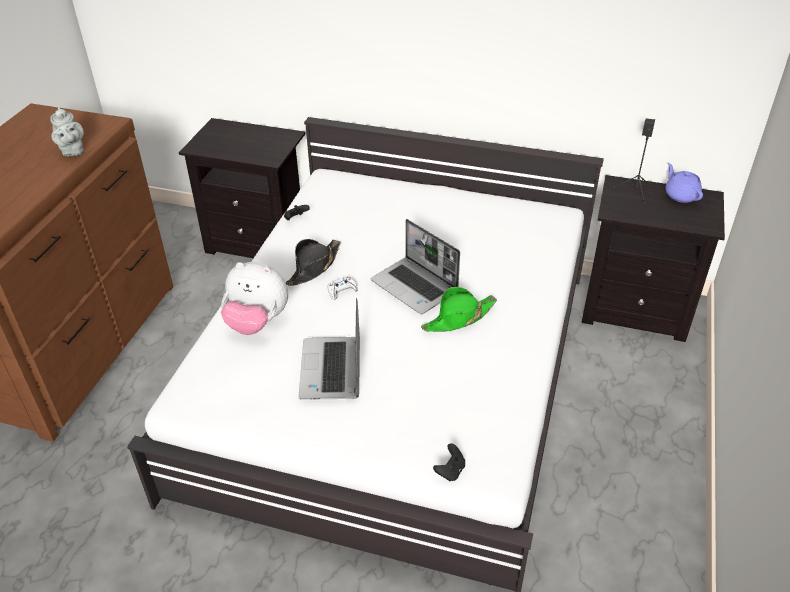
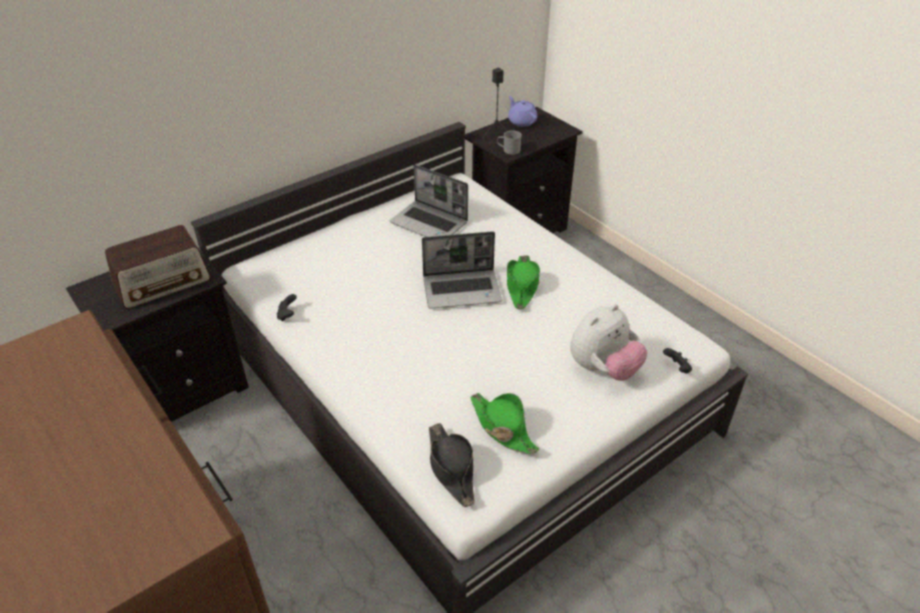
camera: 55 degrees left, 0 degrees up
(72, 151) = (94, 377): grey teapot -> none
(251, 146) = (163, 282): none -> radio
(257, 322) = (408, 403): plush toy -> plush toy (603, 369)
(271, 384) = (502, 427): none -> green hat
(314, 267) = (371, 334): black hat -> black hat (451, 468)
(332, 370) = (518, 381): laptop -> laptop (430, 223)
(342, 291) = (423, 332): white game controller -> none
(620, 209) = (508, 150): none -> grey mug
(680, 195) = (521, 121): purple teapot -> purple teapot turned 45 degrees clockwise

